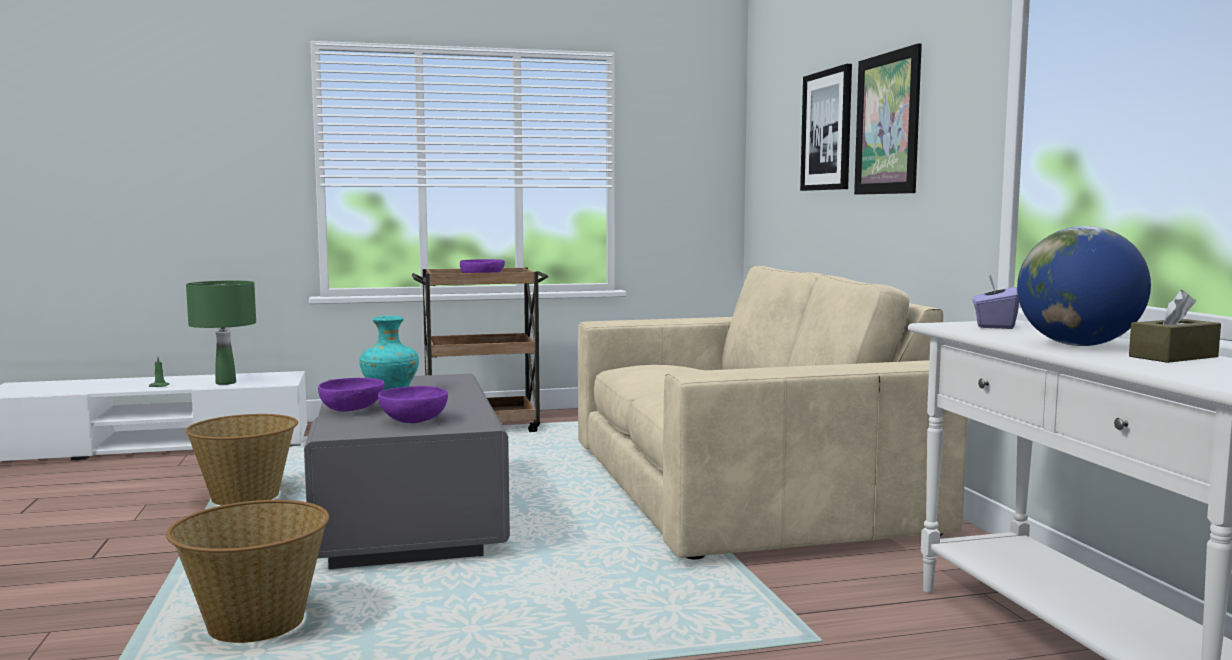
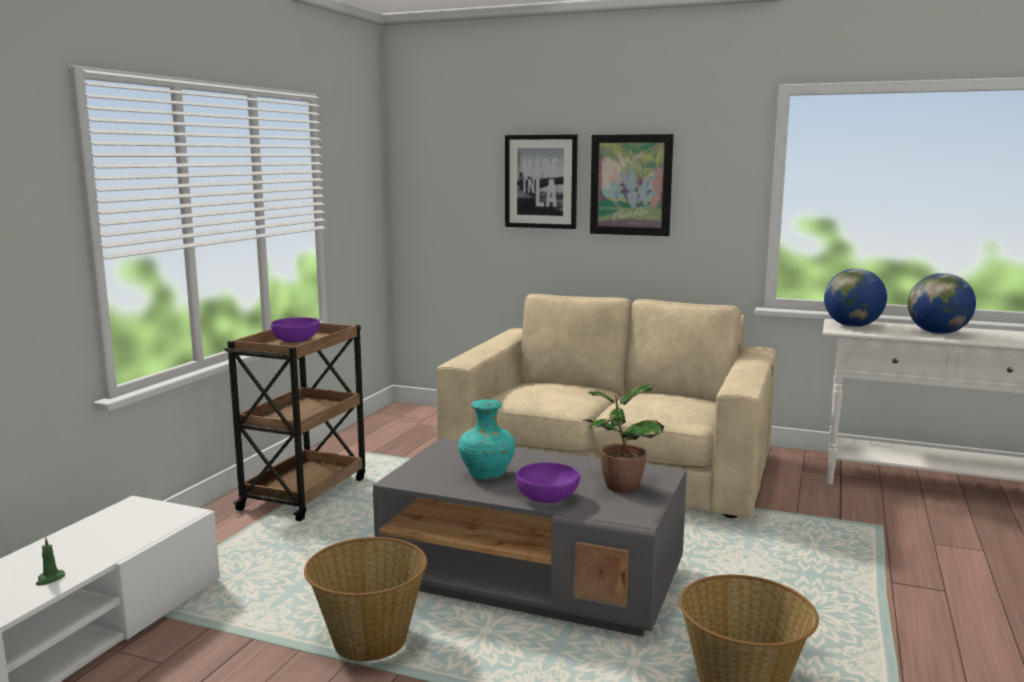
camera: 55 degrees left, 5 degrees up
(225, 383) = (119, 541): green table lamp -> none
(413, 420) = (619, 486): purple bowl -> potted plant
(994, 326) = (852, 326): purple tissue box -> globe
(1173, 357) = (983, 333): brown tissue box -> none

